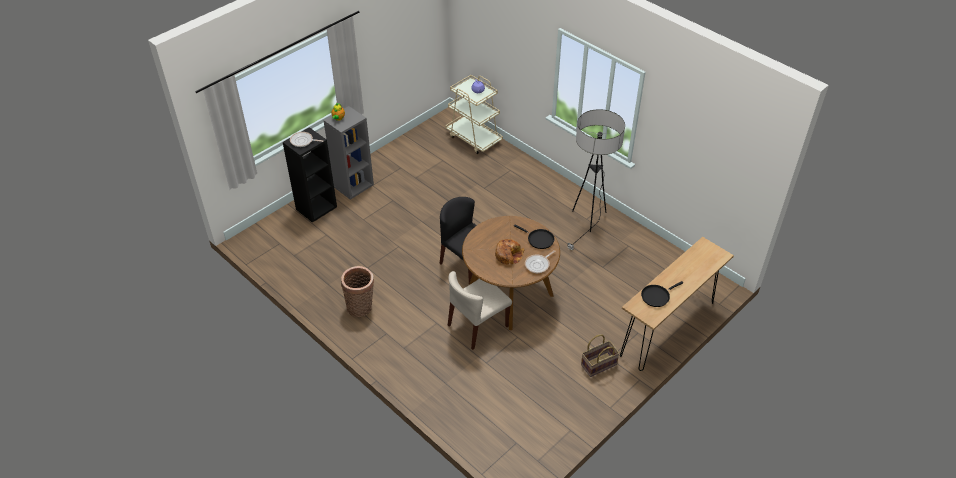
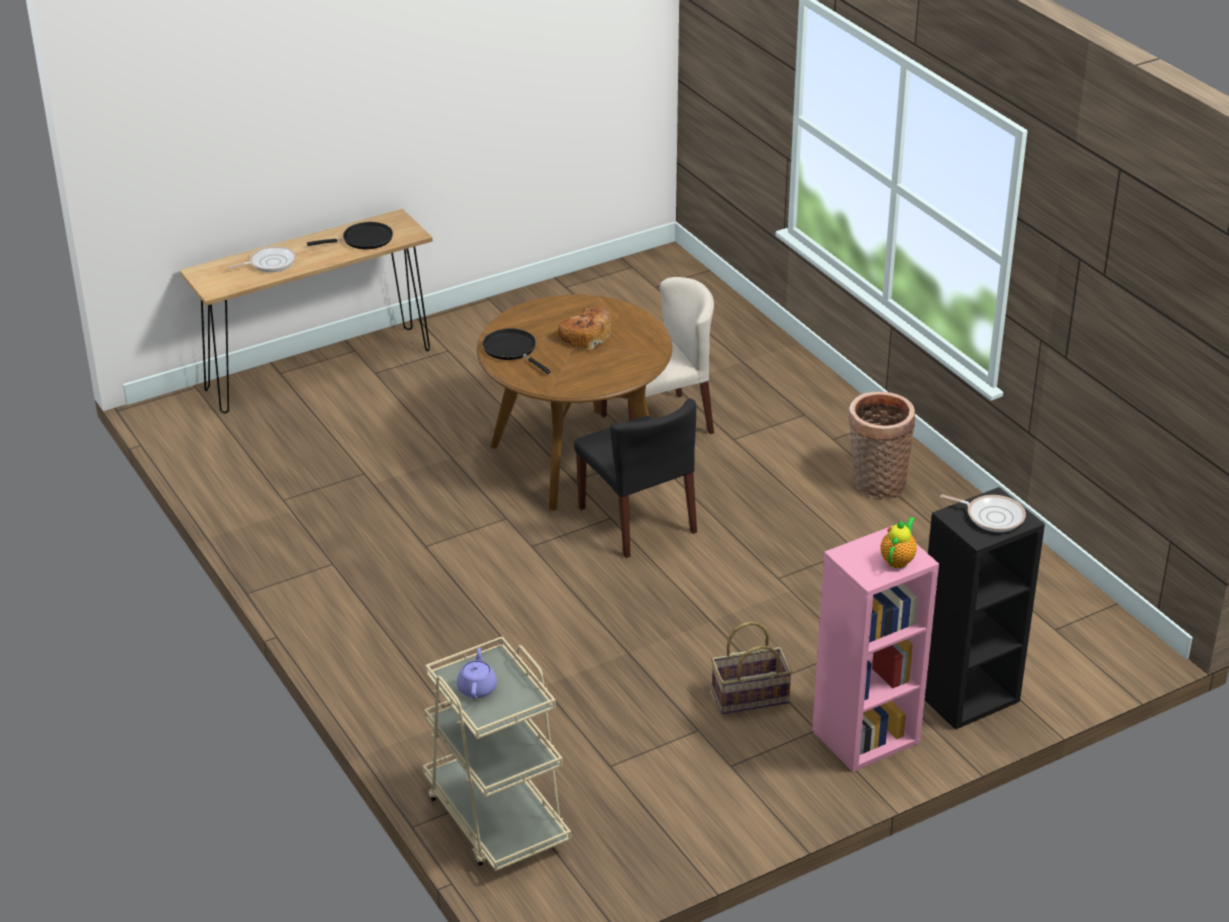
camera: 165 degrees left, 10 degrees down
(353, 185) = (865, 737): grey bookcase -> pink bookcase
(538, 264) = (536, 315): frying pan -> frying pan (269, 263)
(588, 221) = (332, 557): floor lamp -> none
(598, 364) = (472, 346): basket -> basket (750, 698)

